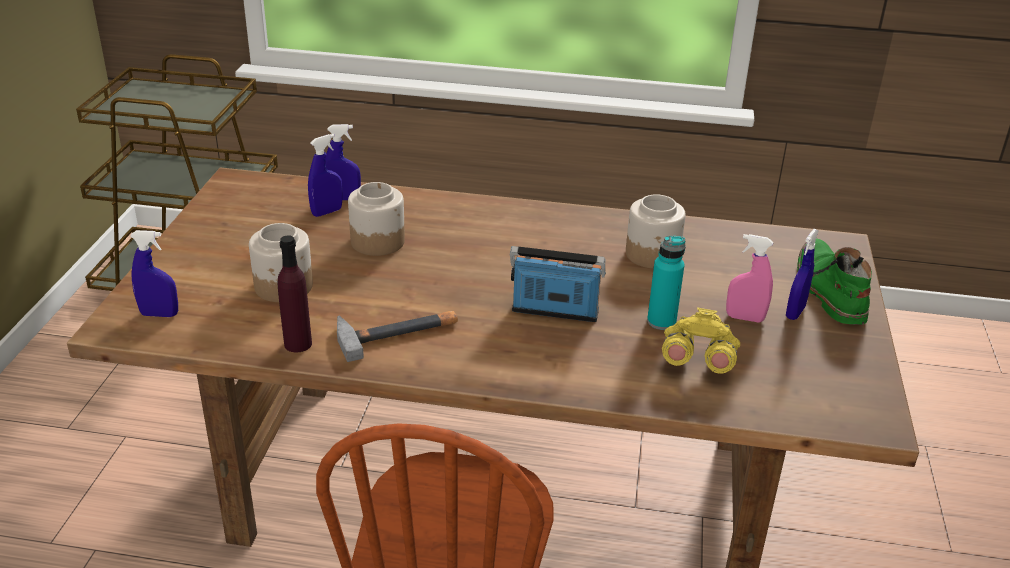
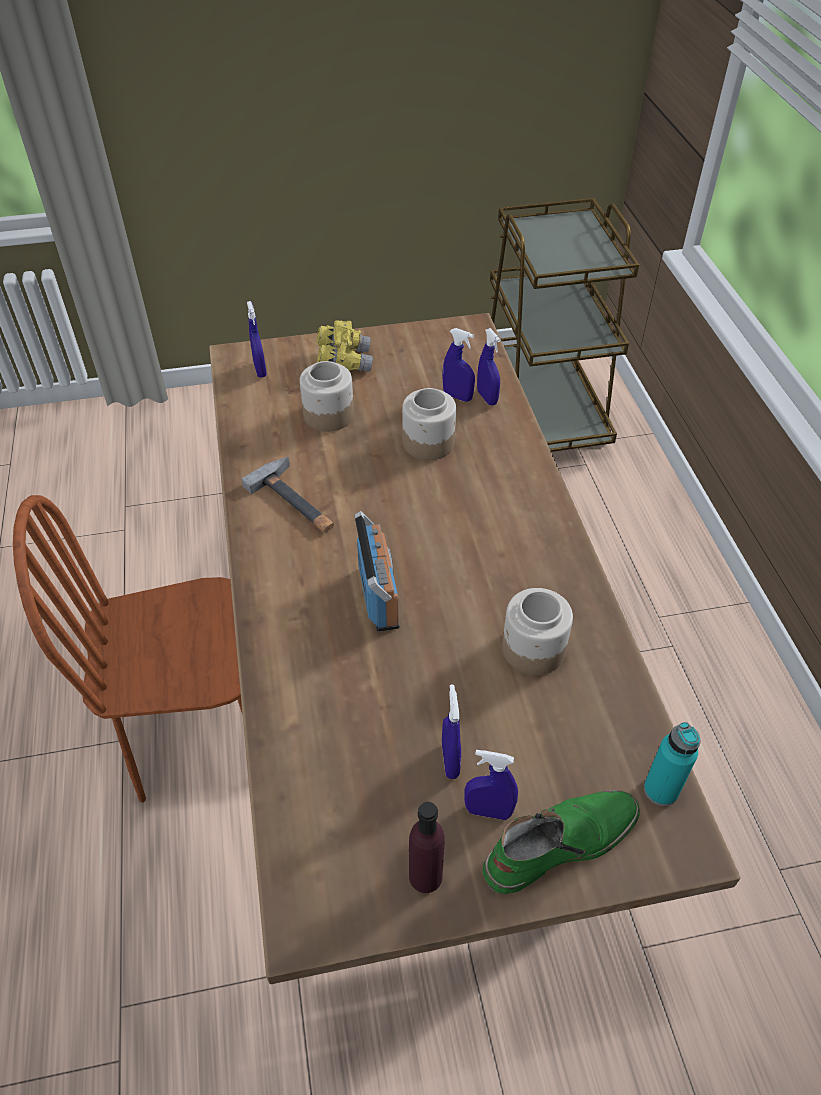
camera: 70 degrees right, 15 degrees up
(298, 344) = (255, 452): purple bottle -> purple bottle (425, 876)
(661, 322) = (404, 685): turquoise bottle -> turquoise bottle (661, 790)
(697, 362) = (346, 730): yellow binoculars -> yellow binoculars (344, 361)
(744, 318) = (450, 761): pink spray bottle -> blue spray bottle

